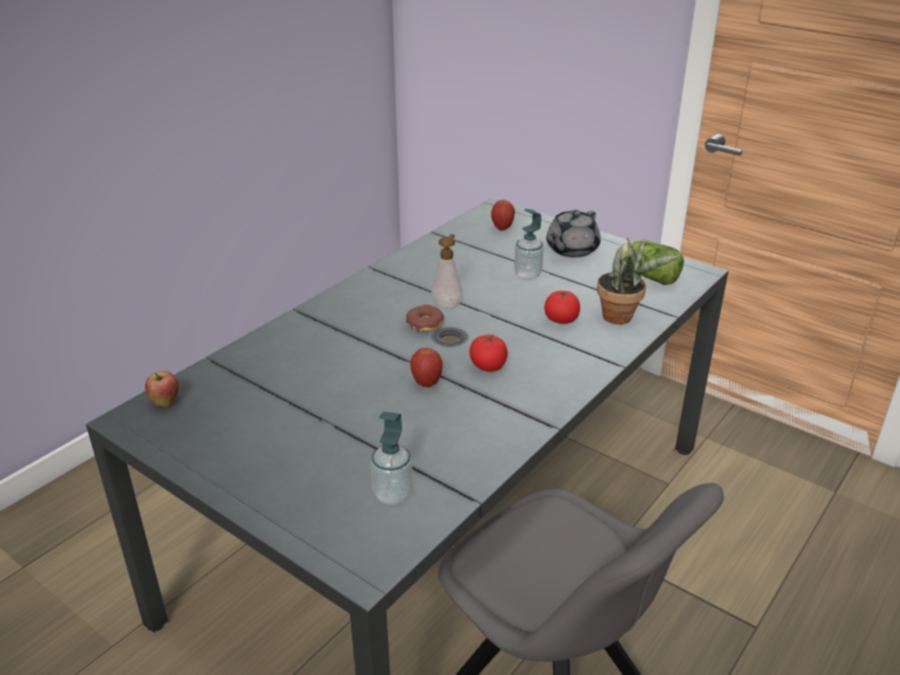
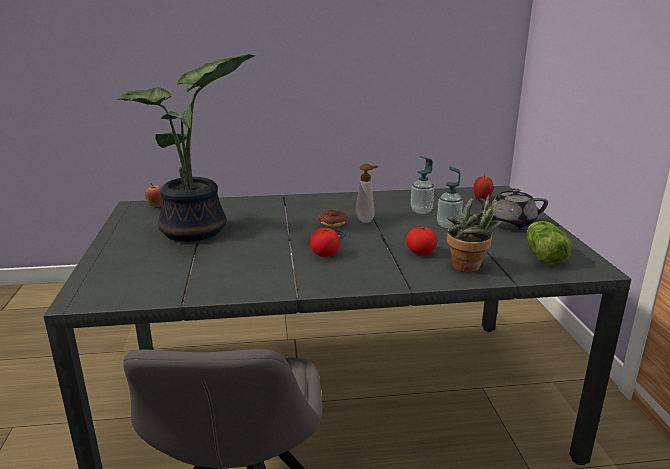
camera: 45 degrees right, 10 degrees down
(303, 411) = (197, 231): none -> potted plant
(392, 494) = (155, 280): soap dispenser -> soap dispenser (421, 211)
(426, 383) = (275, 246): apple -> none

